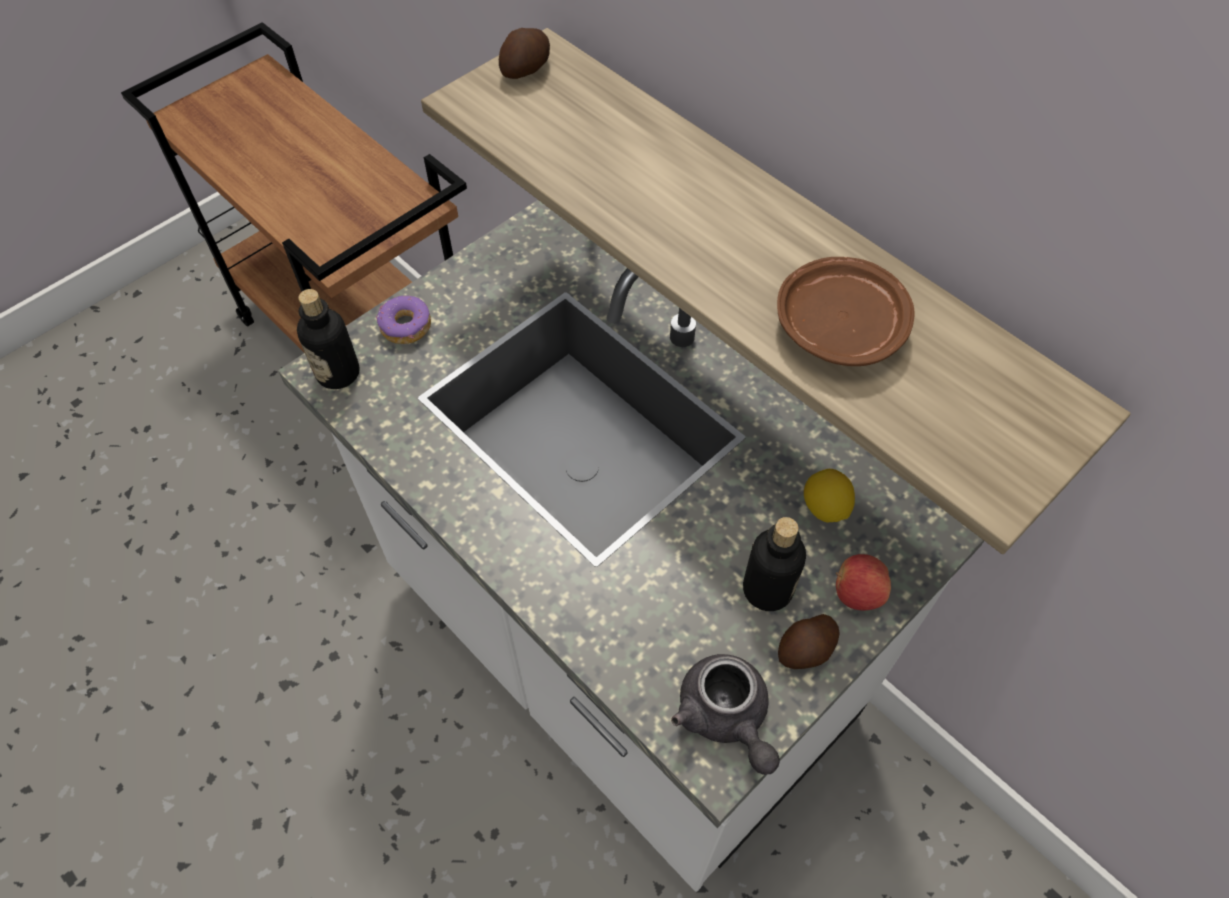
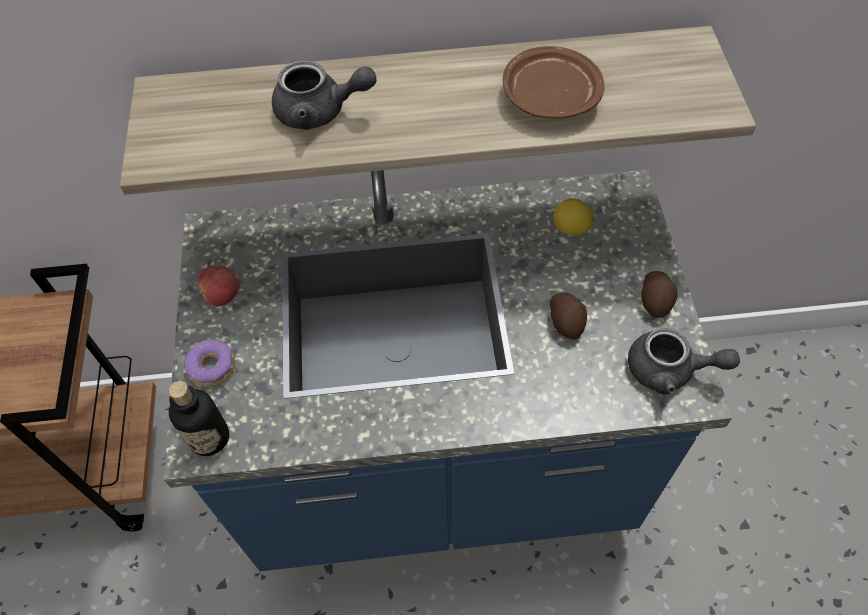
camera: 50 degrees left, 0 degrees up
(527, 69) = (164, 110): potato -> potato (566, 321)
(614, 650) = (440, 470): white counter -> blue counter
(630, 167) = (320, 112): none -> grey teapot
(767, 589) = (602, 293): bottle -> none
(857, 593) = (638, 252): apple -> apple (222, 296)

